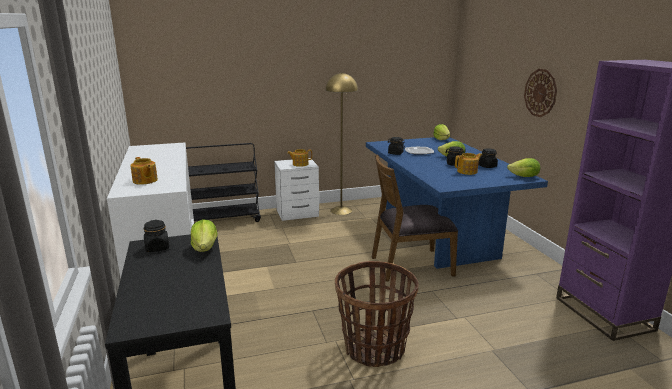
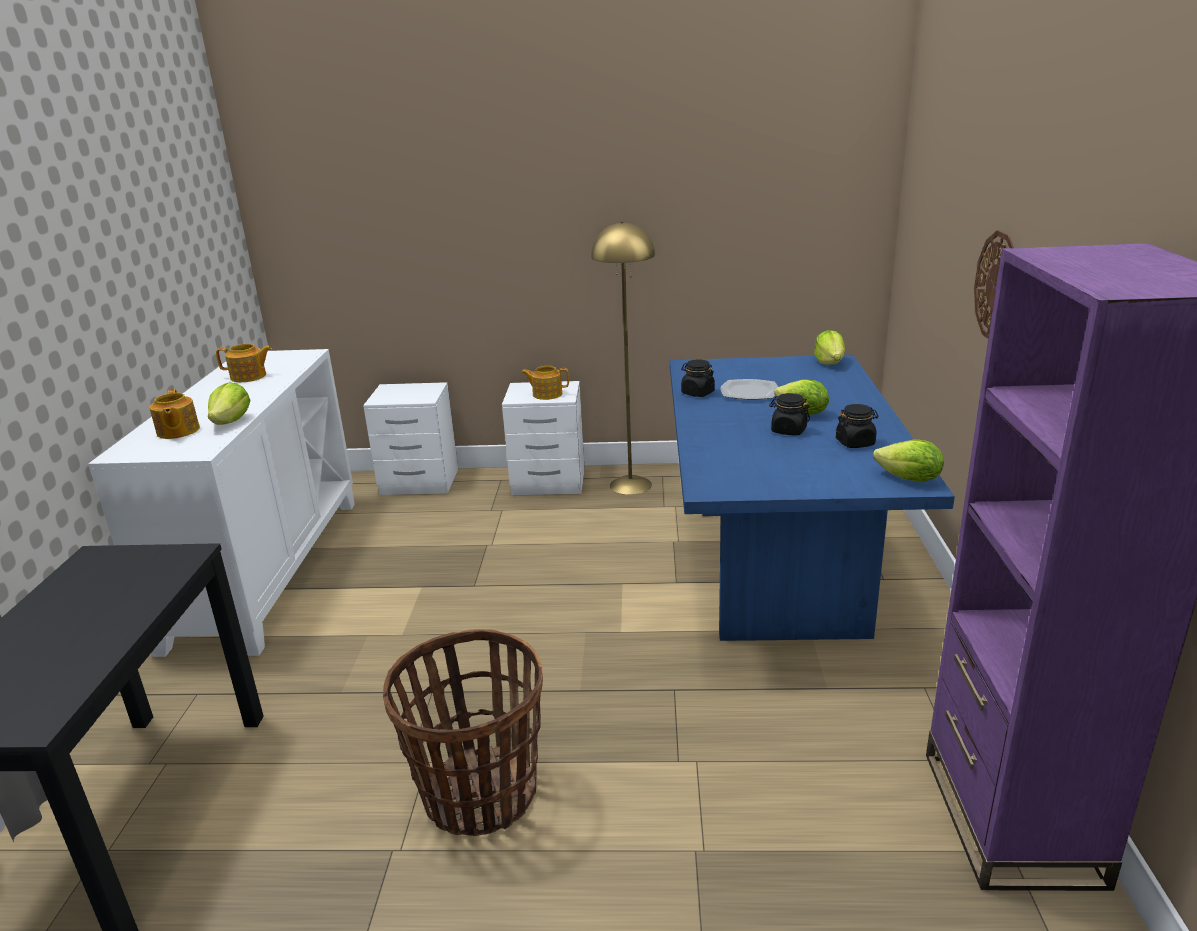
camera: 20 degrees right, 5 degrees up
(157, 247) = (104, 566): black jar -> none
(205, 248) = (166, 578): lettuce -> lettuce (232, 421)
(225, 220) = (420, 482): black cart -> white nightstand
(410, 265) = (674, 625): brown chair -> none
(467, 171) = (797, 453): teapot -> teapot (249, 377)

